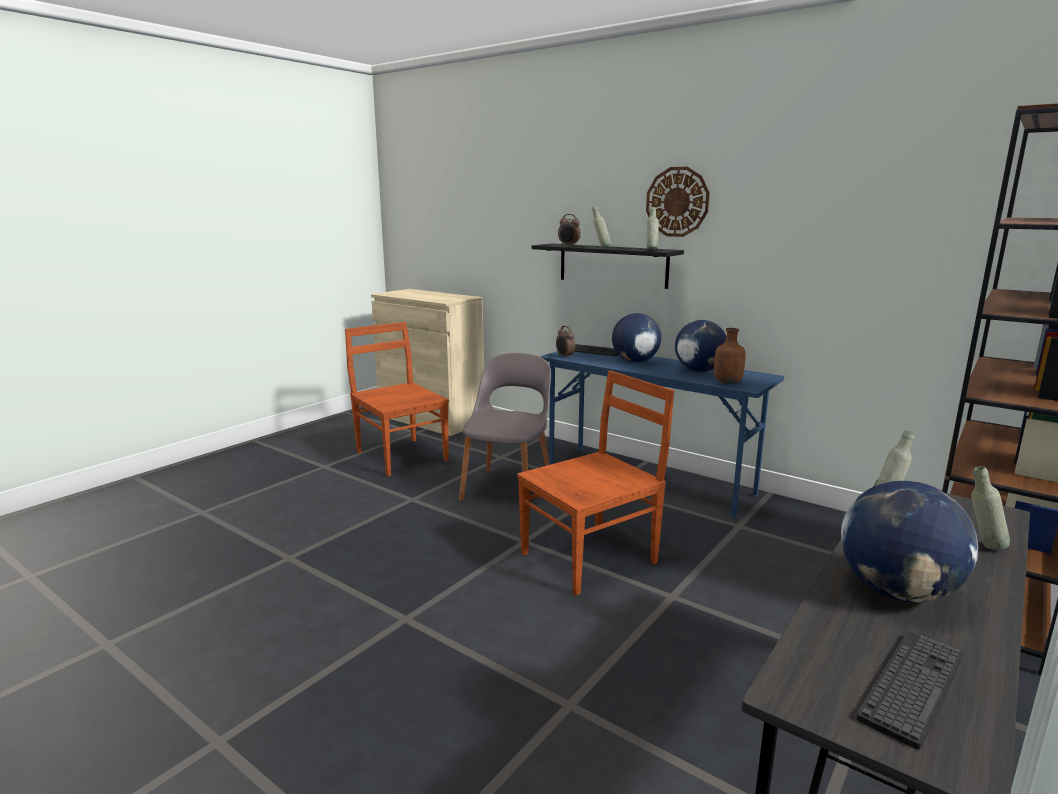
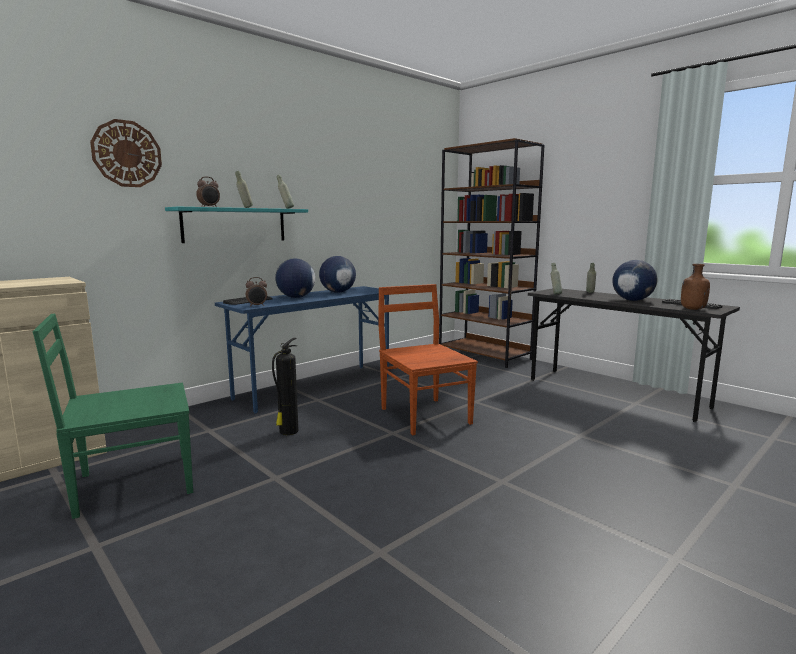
camera: 80 degrees left, 5 degrees down
(401, 455) = (132, 484): brown chair -> green chair
(508, 488) = (288, 432): grey chair -> fire extinguisher
(612, 265) = (235, 225): black shelf -> turquoise shelf
(677, 202) = (283, 172): wall clock -> wall clock (127, 154)
(727, 382) = (370, 291): brown bottle -> brown bottle (692, 309)

